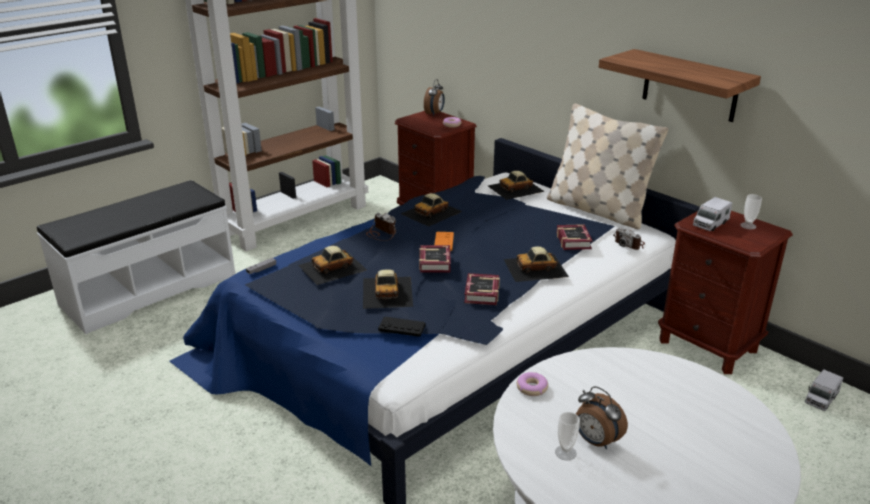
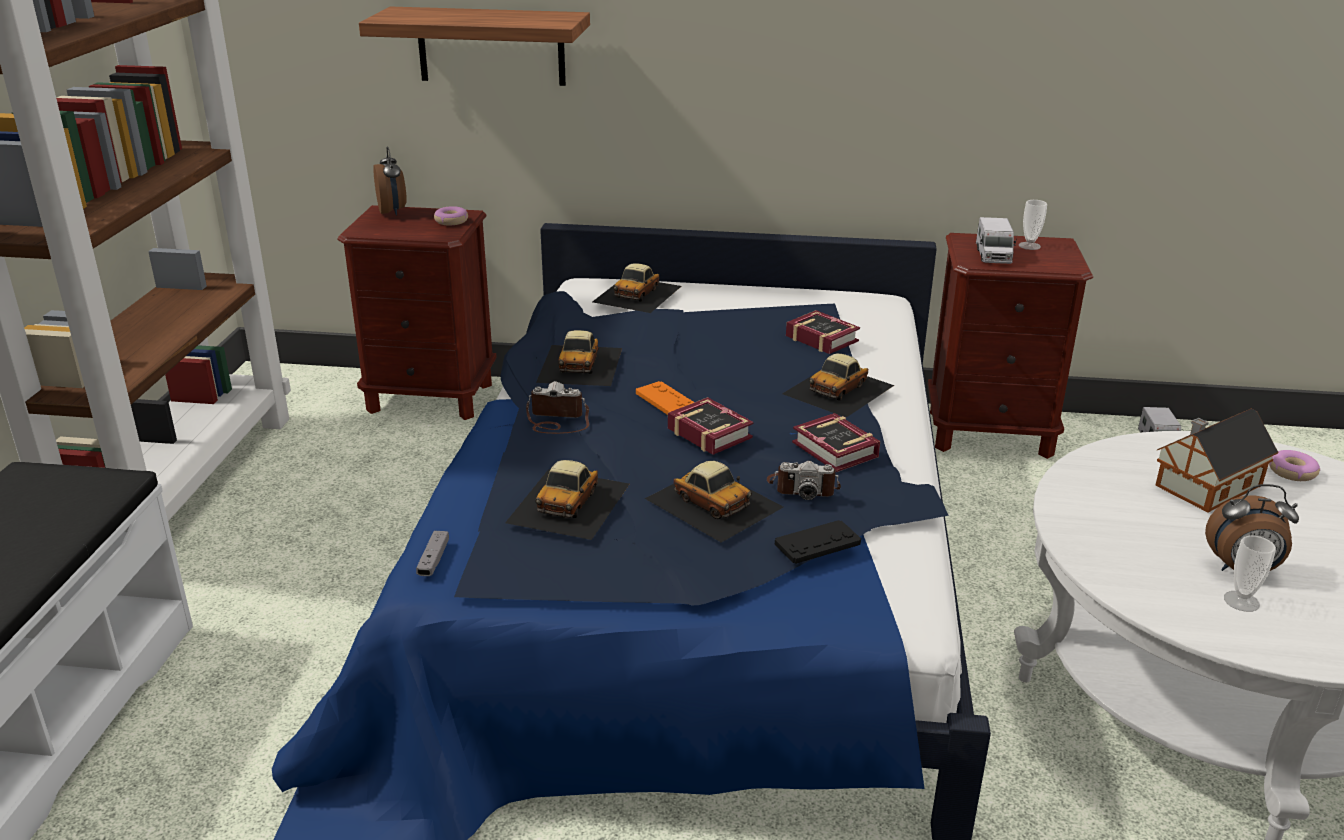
camera: 40 degrees left, 0 degrees up
(531, 388) = (1082, 543): donut -> donut (1291, 472)
(598, 210) = (777, 291): beige pillow -> none
(629, 243) = (880, 320): camera -> camera (803, 487)
(658, 396) = (1204, 486): none -> toy house
(690, 85) = (897, 66): shelf -> shelf (491, 46)

